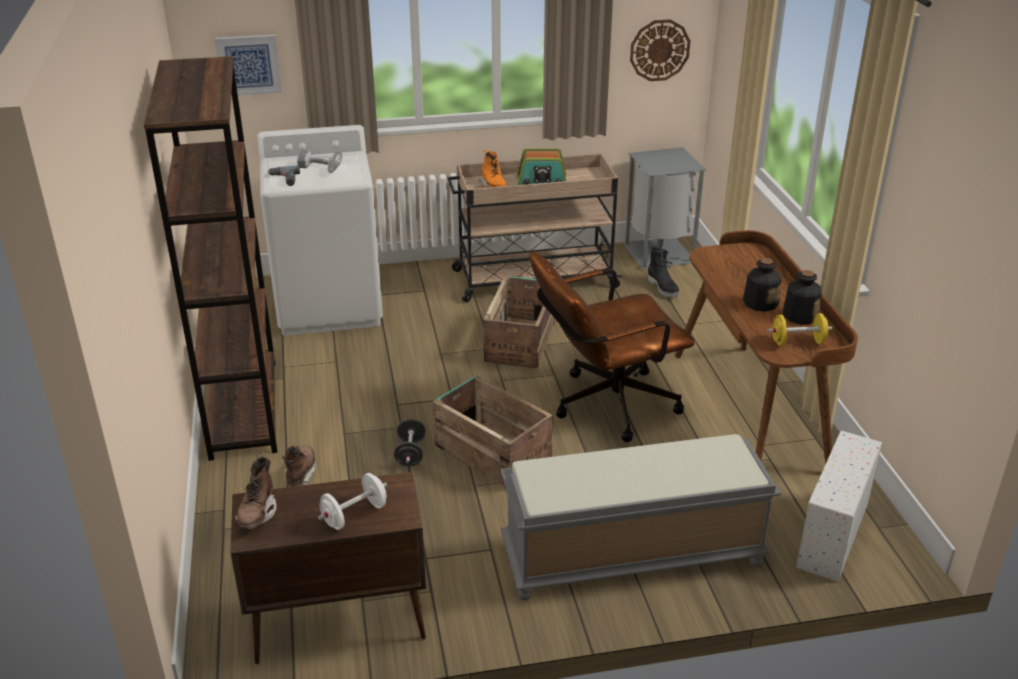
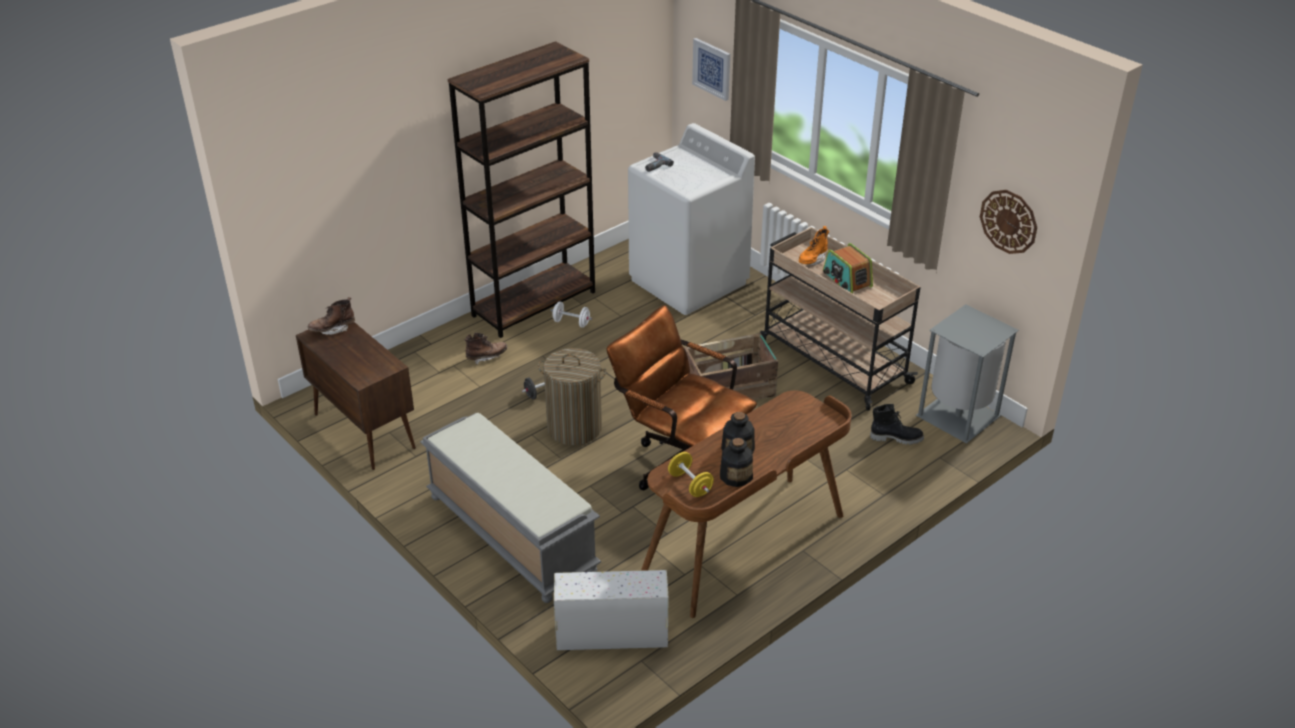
camera: 60 degrees right, 5 degrees up
(319, 168) = (688, 170): power drill -> none
(354, 515) = (353, 362): white dumbbell -> white dumbbell (571, 323)
(491, 452) = (574, 428): crate -> laundry basket
(663, 288) = (896, 438): black boot -> black boot turned 120 degrees counterclockwise

